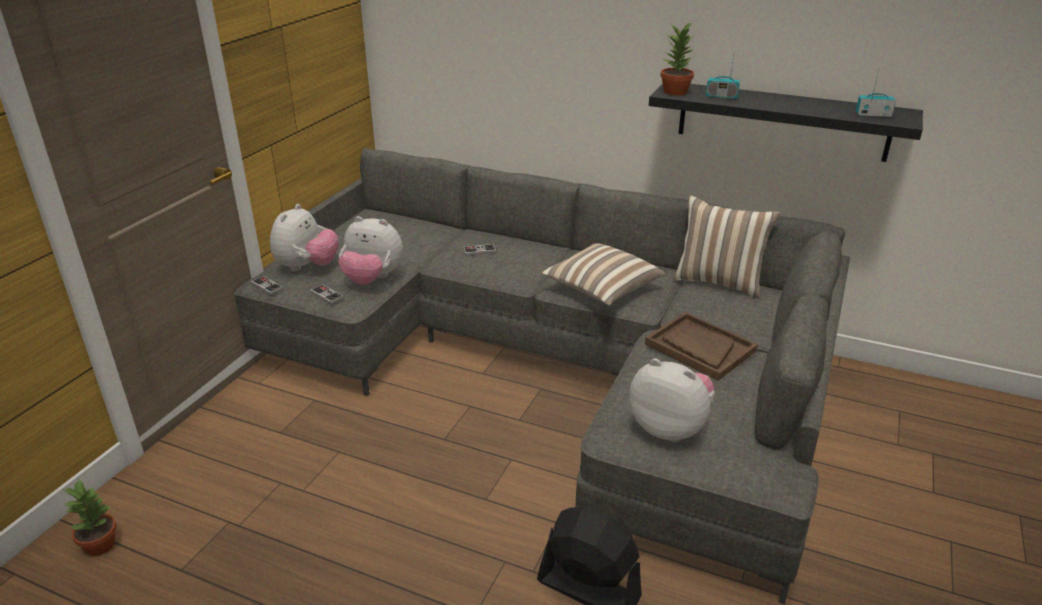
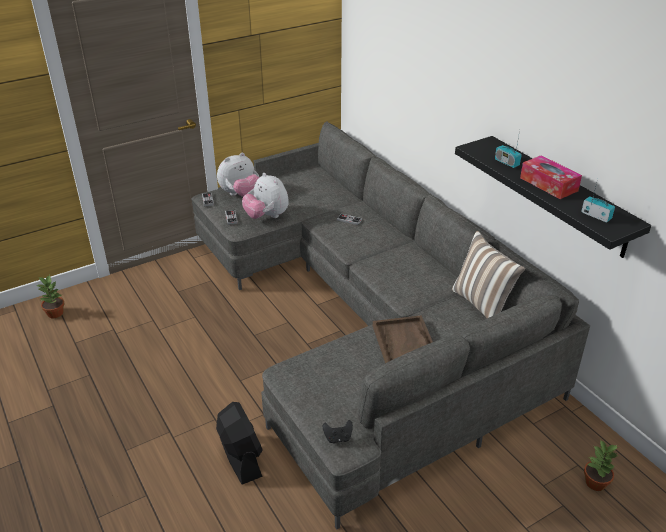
camera: 35 degrees right, 5 degrees up
(601, 289) = (393, 277): pillow -> none
(669, 427) = (320, 383): plush toy -> none
(676, 92) = (480, 148): potted plant -> potted plant (595, 483)
(765, 475) = (338, 438): none -> black game controller
(789, 103) = (548, 184): none -> tissue box

